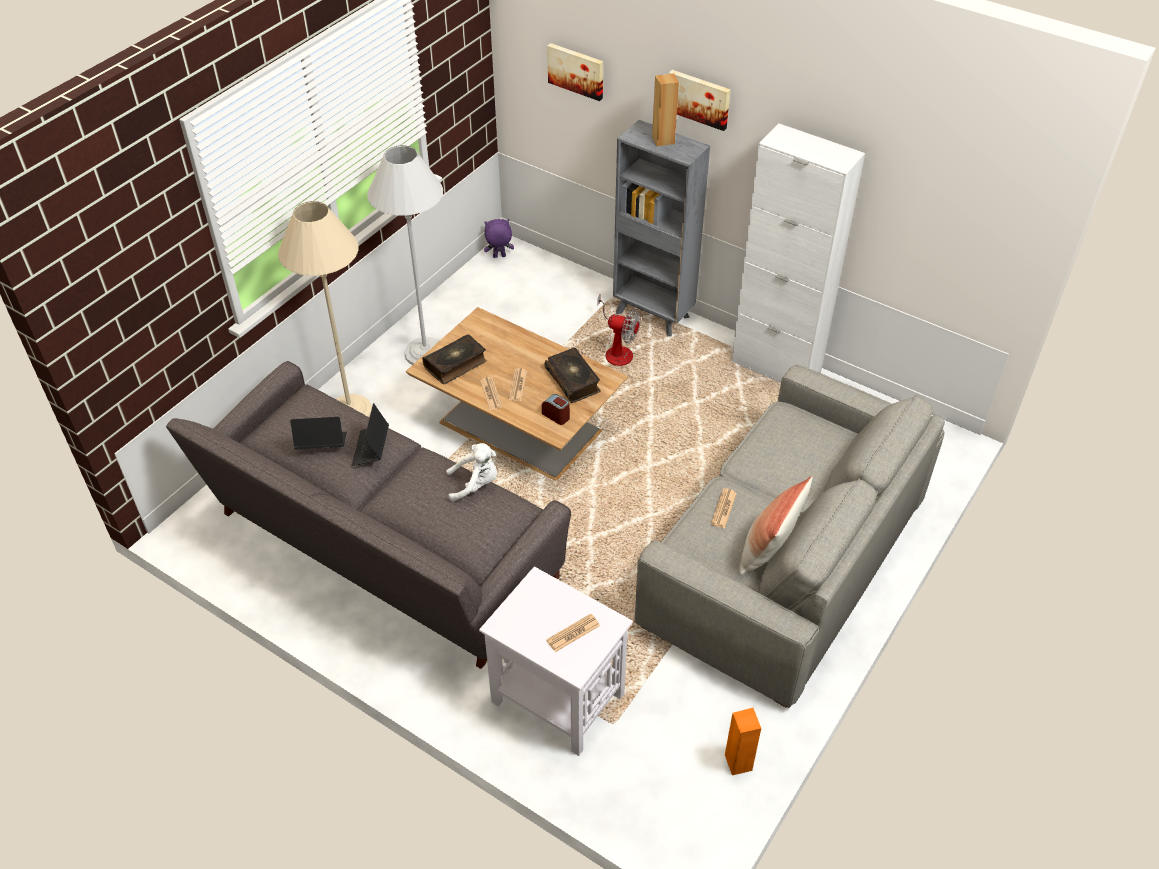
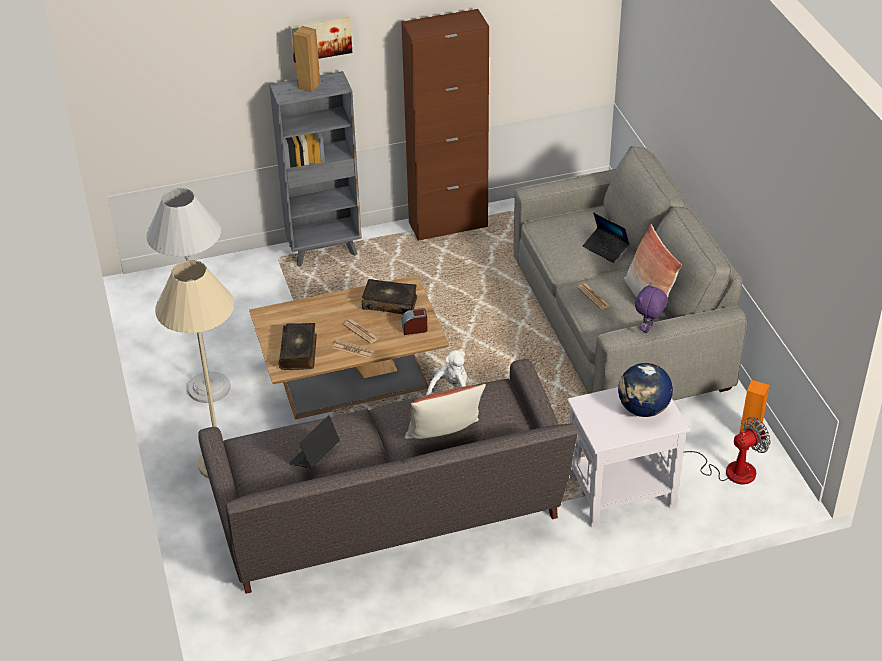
camera: 50 degrees left, 5 degrees down
(371, 449) = (351, 431): laptop -> laptop (605, 248)
(421, 512) = (445, 436): none -> pillow
(499, 257) = (152, 291): purple plush toy -> purple plush toy (648, 329)
(573, 633) = (643, 409): newspaper -> globe
(576, 70) = (191, 73): picture -> none
(616, 350) = (335, 287): fan -> fan (729, 470)
(775, 367) = (448, 224): white cabinet -> brown cabinet

